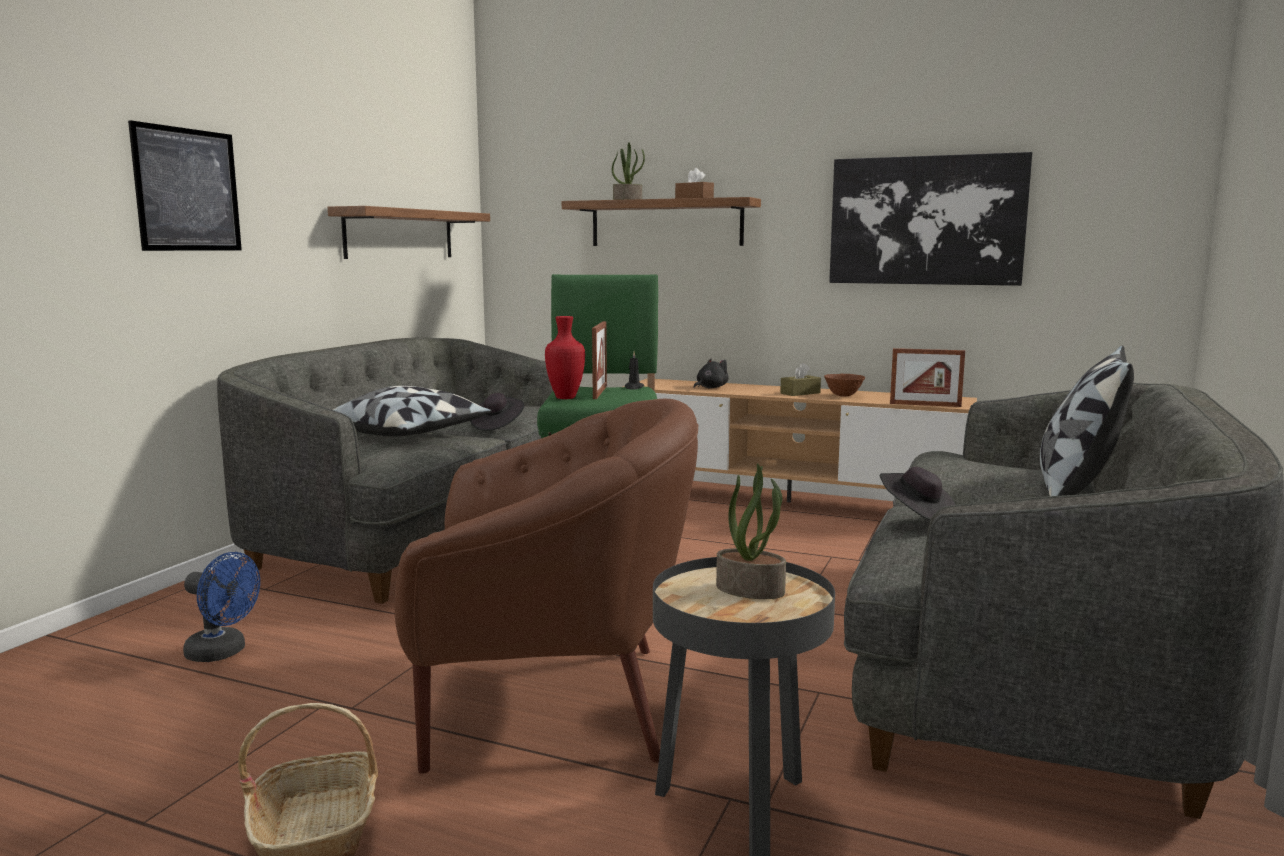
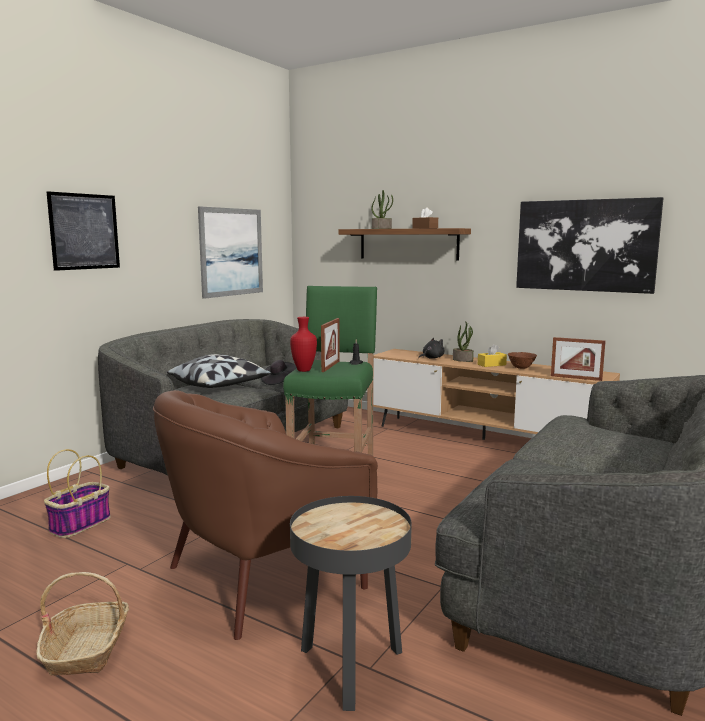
camera: 10 degrees right, 0 degrees up
(223, 653) = (80, 524): blue fan -> basket
(400, 234) = (231, 252): shelf -> picture
(551, 701) = (263, 576): brown armchair -> brown armchair turned 135 degrees clockwise
(751, 589) = (359, 522): potted plant -> potted plant (463, 360)
(800, 393) = (491, 364): brown tissue box -> yellow tissue box
(918, 518) = (514, 472): black hat -> none
(1076, 489) = (652, 453): pillow -> none

